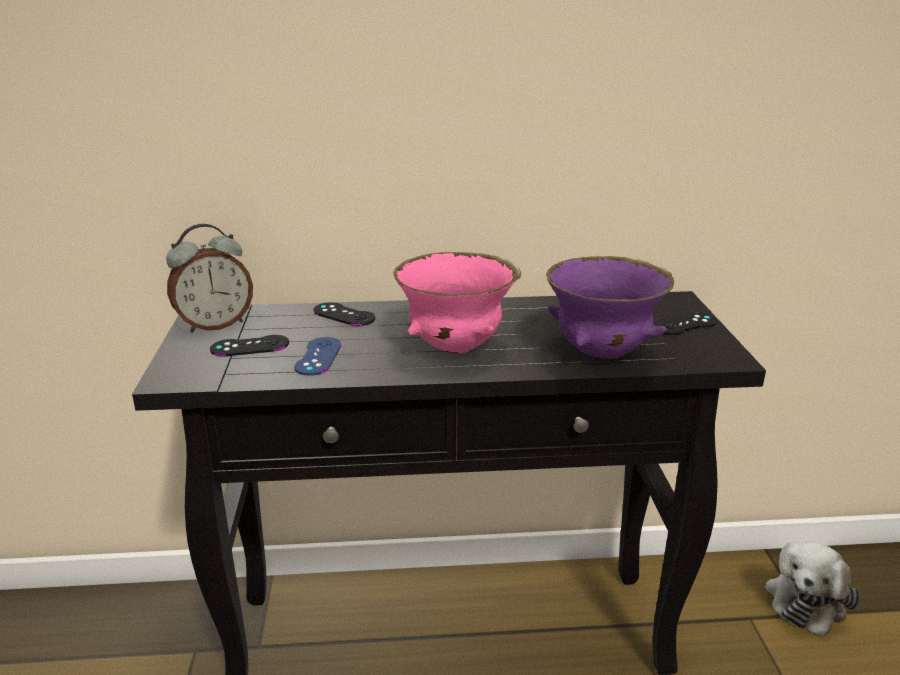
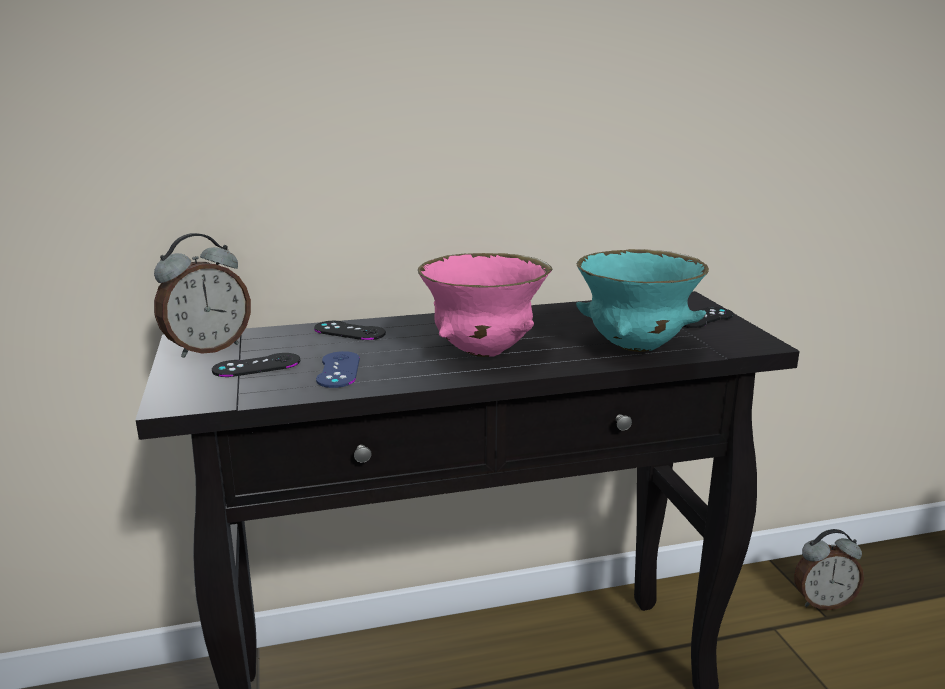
camera: 10 degrees left, 5 degrees down
(603, 353) = (636, 347): purple bowl -> turquoise bowl
(807, 598) = (822, 602): plush toy -> alarm clock

